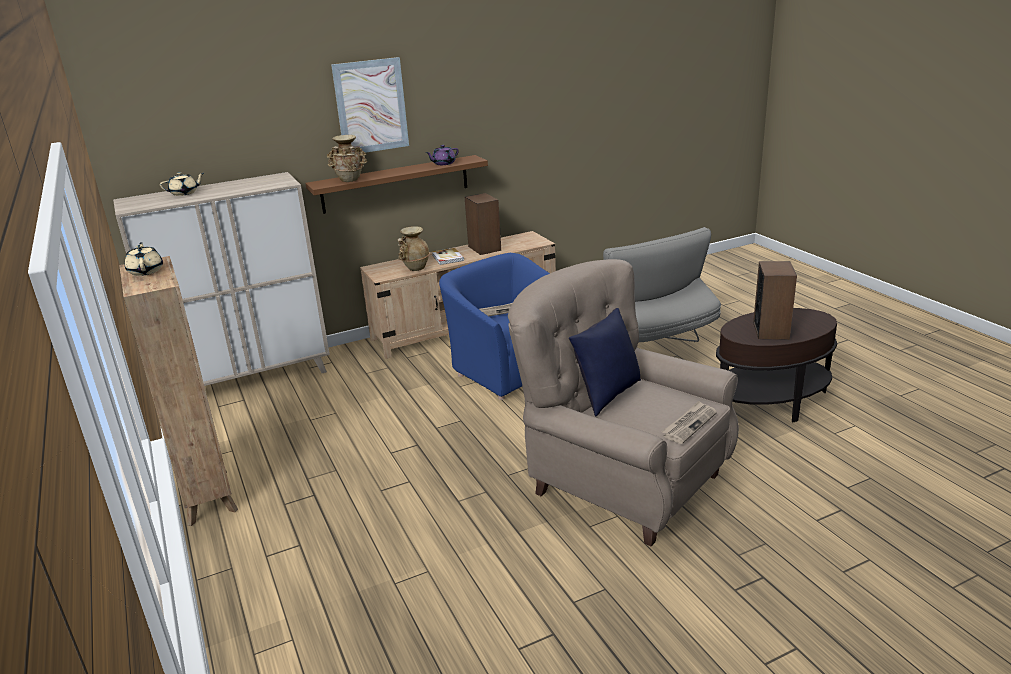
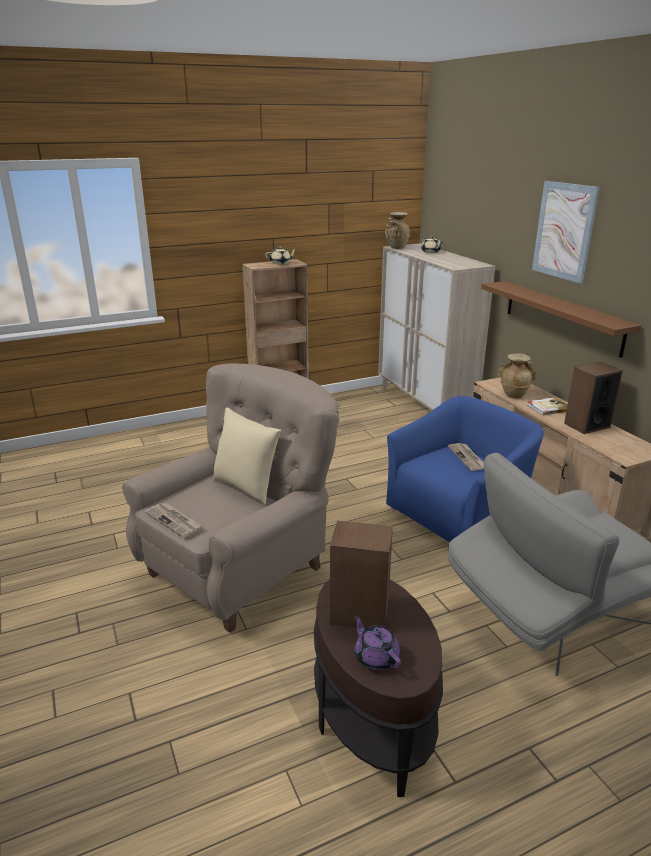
camera: 90 degrees right, 0 degrees up
(350, 180) = (513, 290): beige vase -> beige vase (396, 247)
(443, 163) = (589, 314): purple teapot -> purple teapot (376, 657)
(606, 395) = (246, 487): blue pillow -> beige pillow

